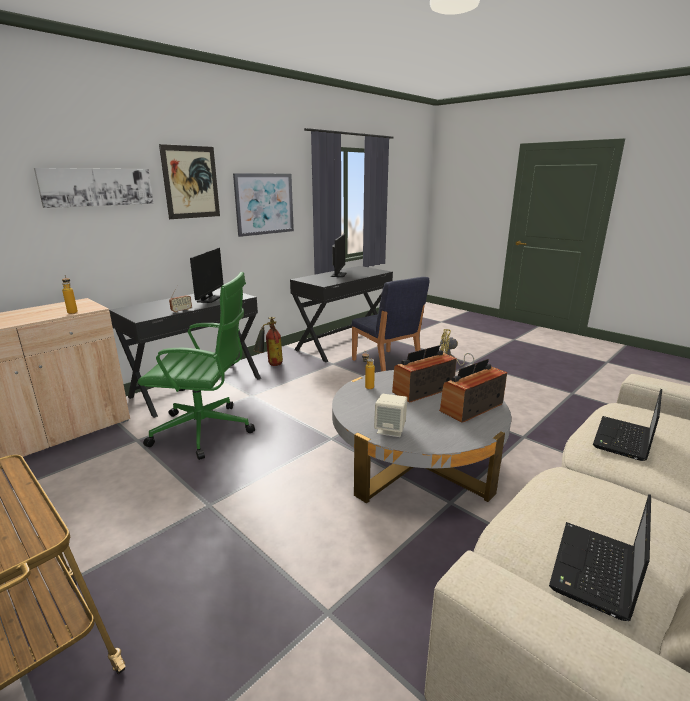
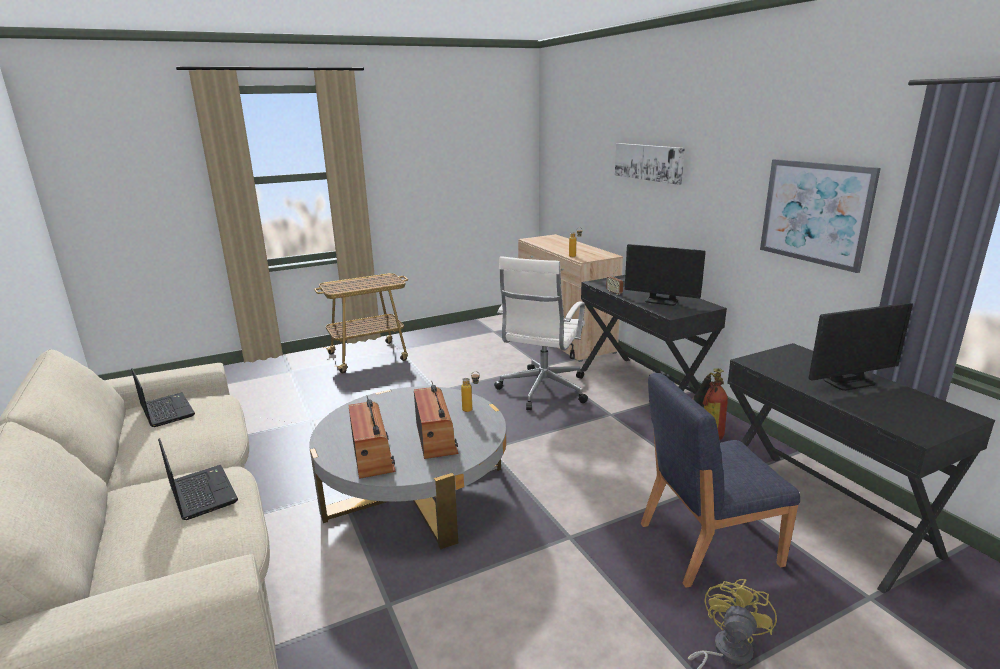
camera: 110 degrees right, 0 degrees up
(191, 182) = (722, 166): picture -> none
(206, 431) = (542, 390): green office chair -> white office chair
(338, 275) = (849, 382): monitor -> monitor turned 45 degrees counterclockwise
(390, 430) = (379, 404): beige speaker -> none

